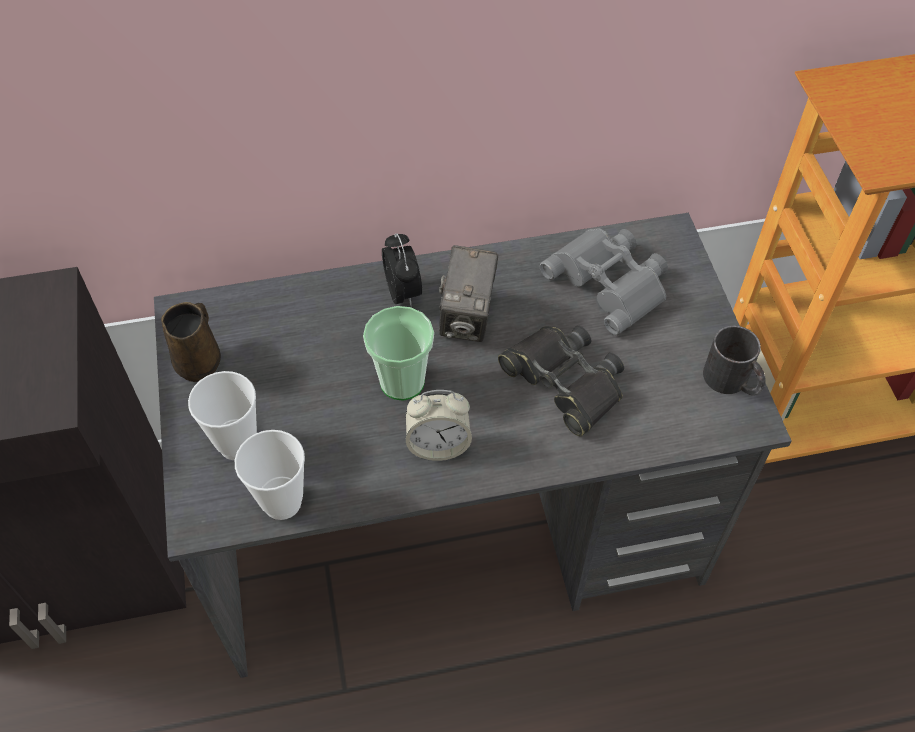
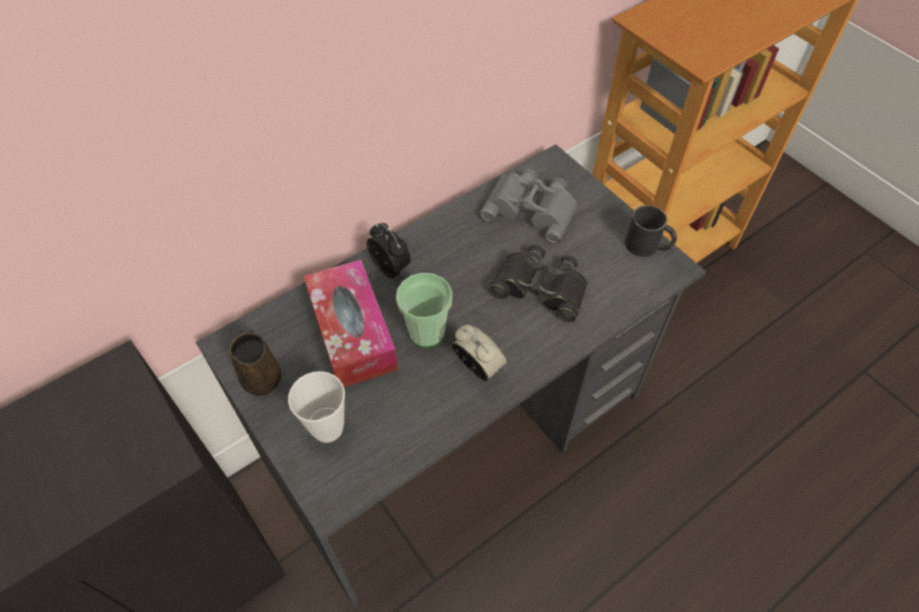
camera: 25 degrees left, 0 degrees up
(282, 502) = (387, 457): cup -> none
(320, 350) = (352, 333): none -> tissue box
(438, 444) = (478, 367): alarm clock -> alarm clock turned 105 degrees counterclockwise
(467, 318) = (448, 269): camera -> none

